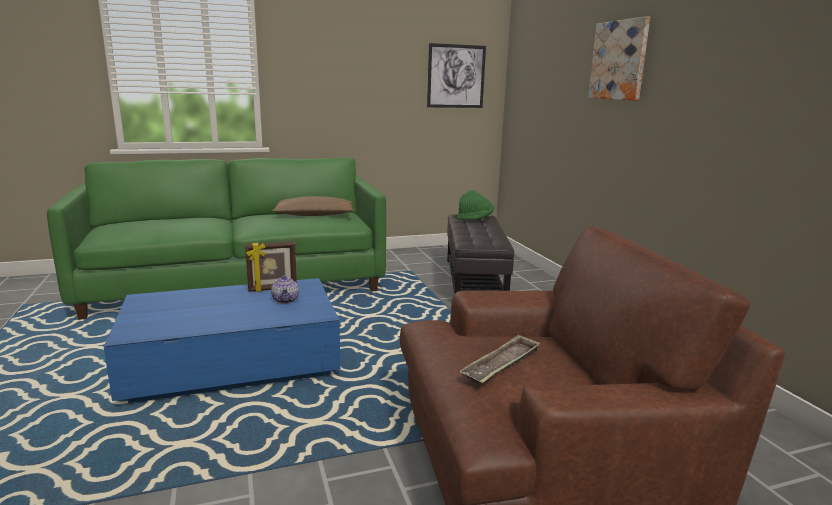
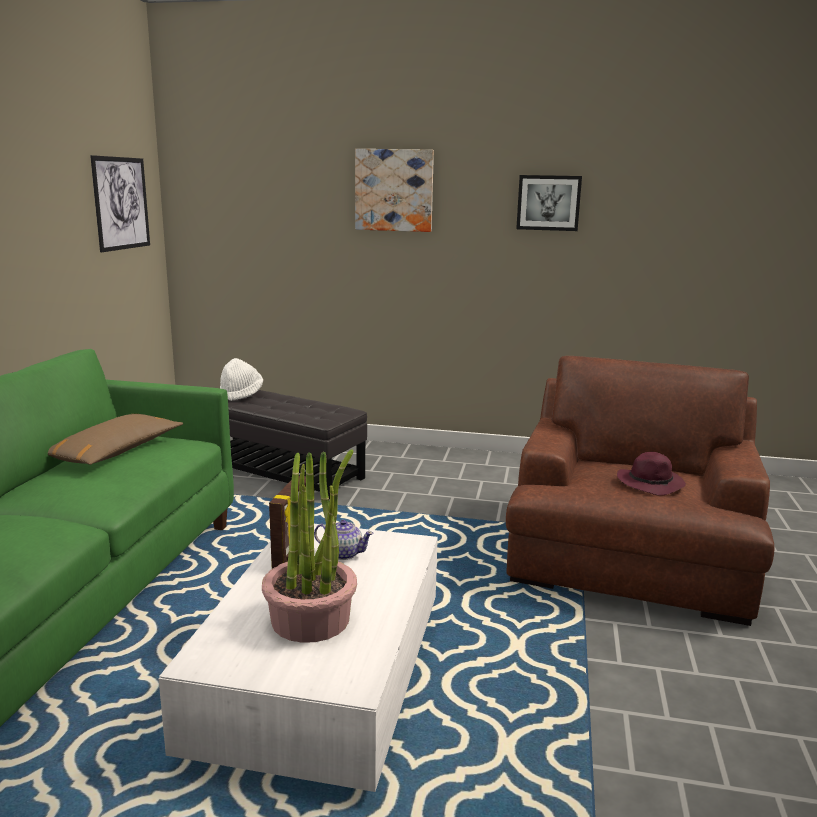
camera: 60 degrees left, 0 degrees up
(196, 310) = (311, 619): none -> potted plant
(233, 363) = (323, 676): blue coffee table -> white coffee table
(475, 219) = (241, 394): green hat -> white hat
(501, 365) = (651, 483): tray -> purple hat
(742, 65) = (548, 203): none -> picture

